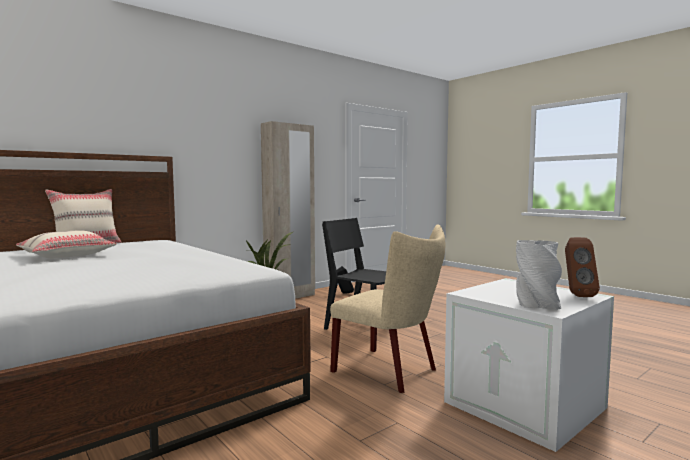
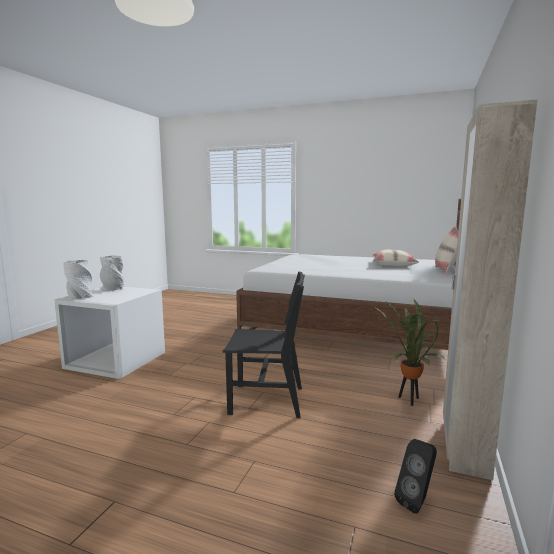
camera: 150 degrees right, 5 degrees up
(390, 371) = (205, 361): beige chair -> none
(576, 295) = (80, 296): brown speaker -> grey vase

